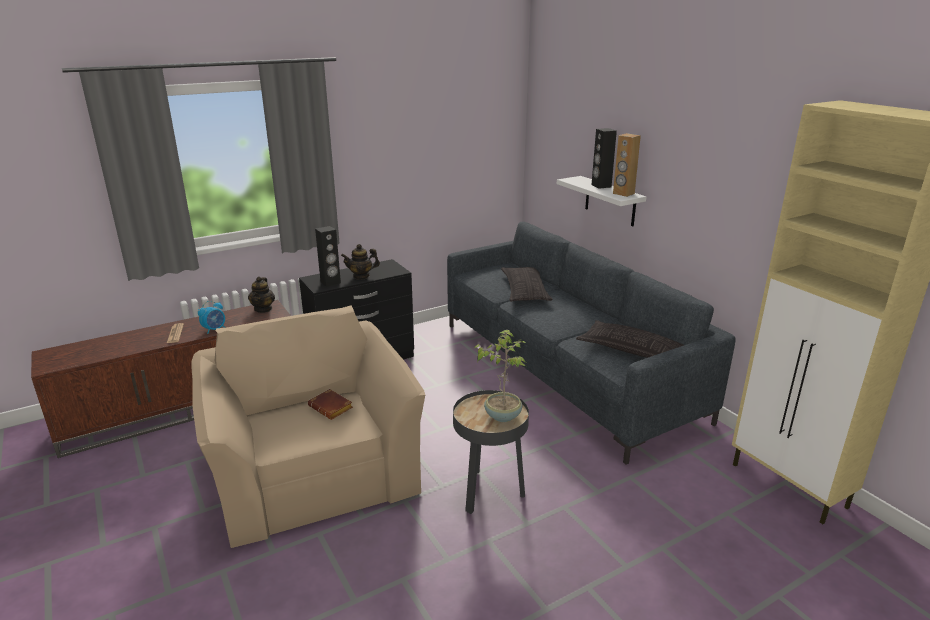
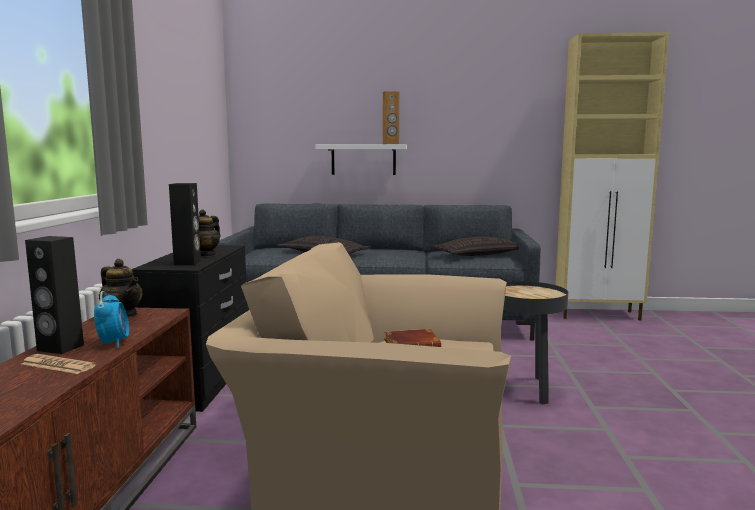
camera: 55 degrees left, 15 degrees down
(503, 415) = (534, 291): potted plant -> none
(601, 186) = (360, 144): black speaker -> black speaker (60, 348)

